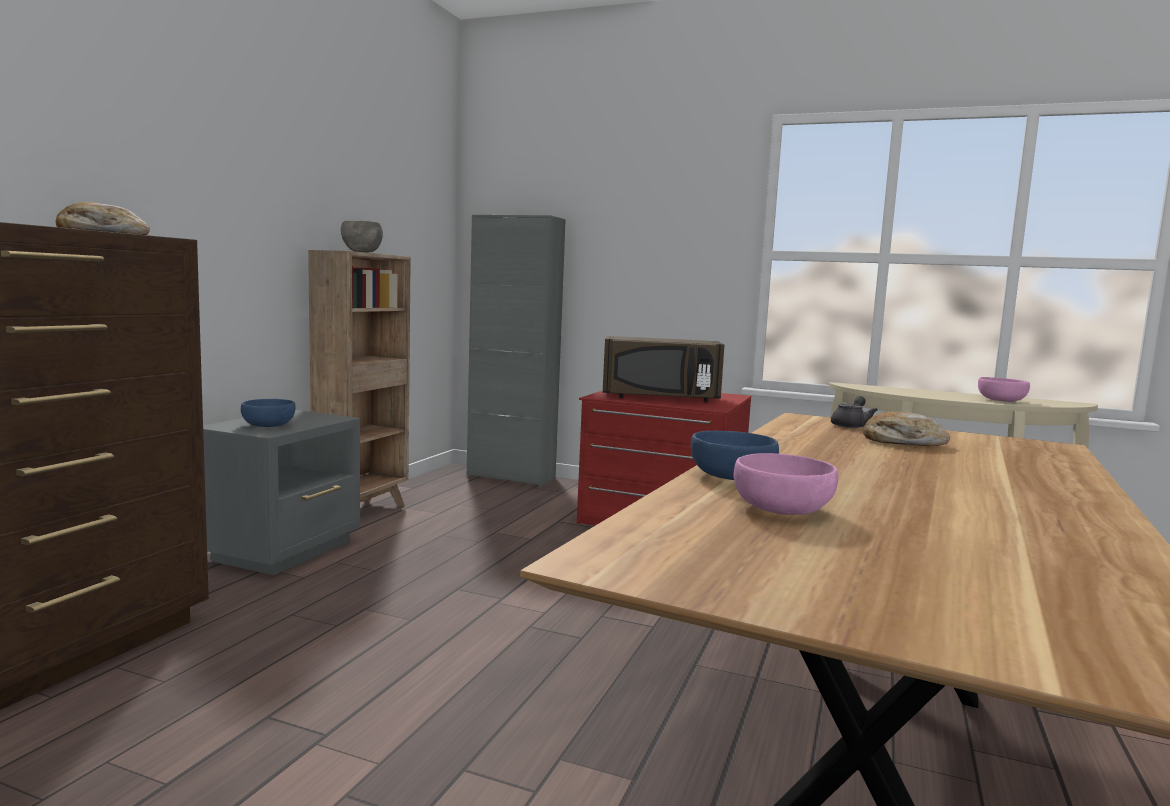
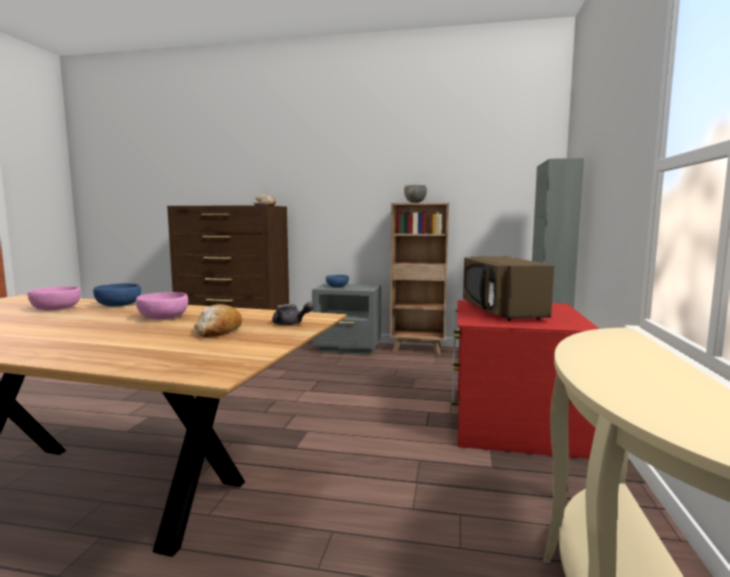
camera: 80 degrees right, 0 degrees up
(1001, 400) = (639, 395): pink bowl -> pink bowl (163, 317)

